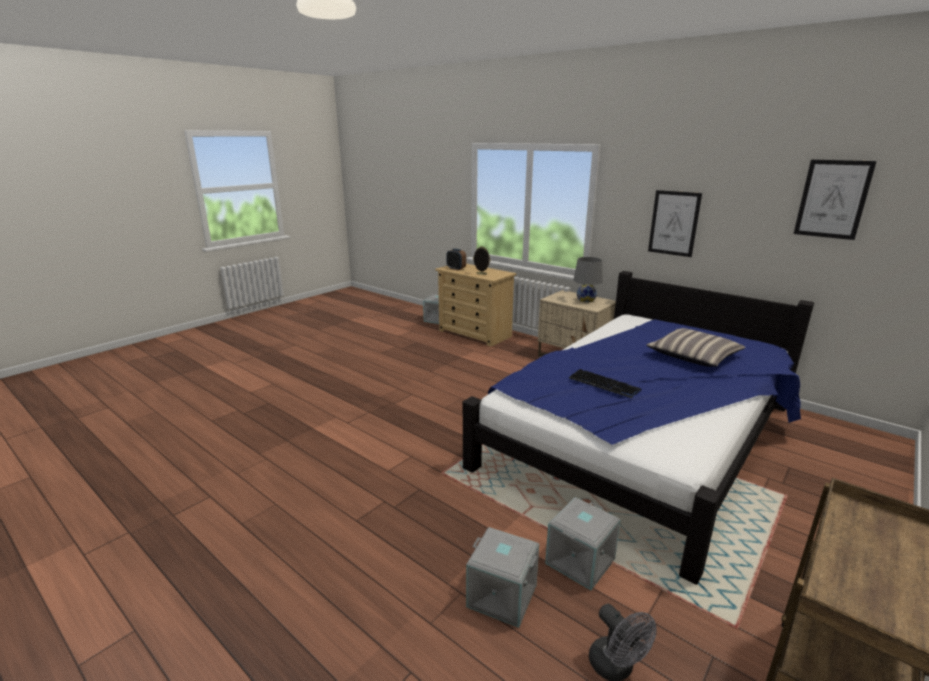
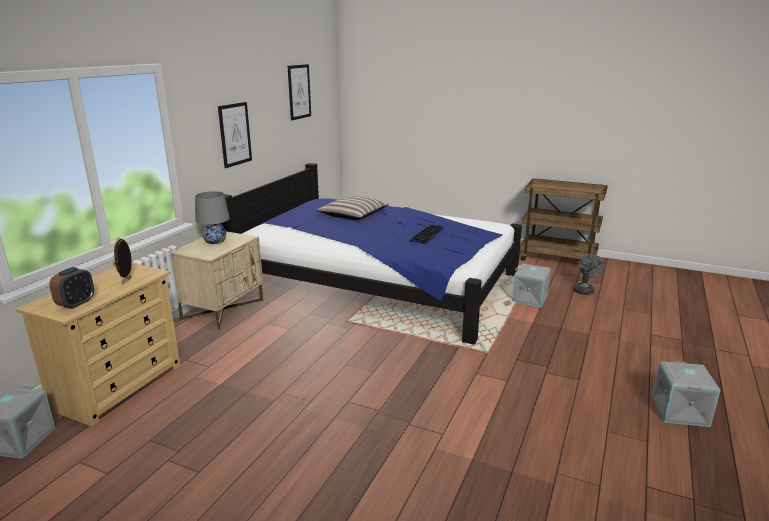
camera: 105 degrees left, 0 degrees up
(501, 596) = (579, 317): grey storage box -> grey storage box (681, 411)

